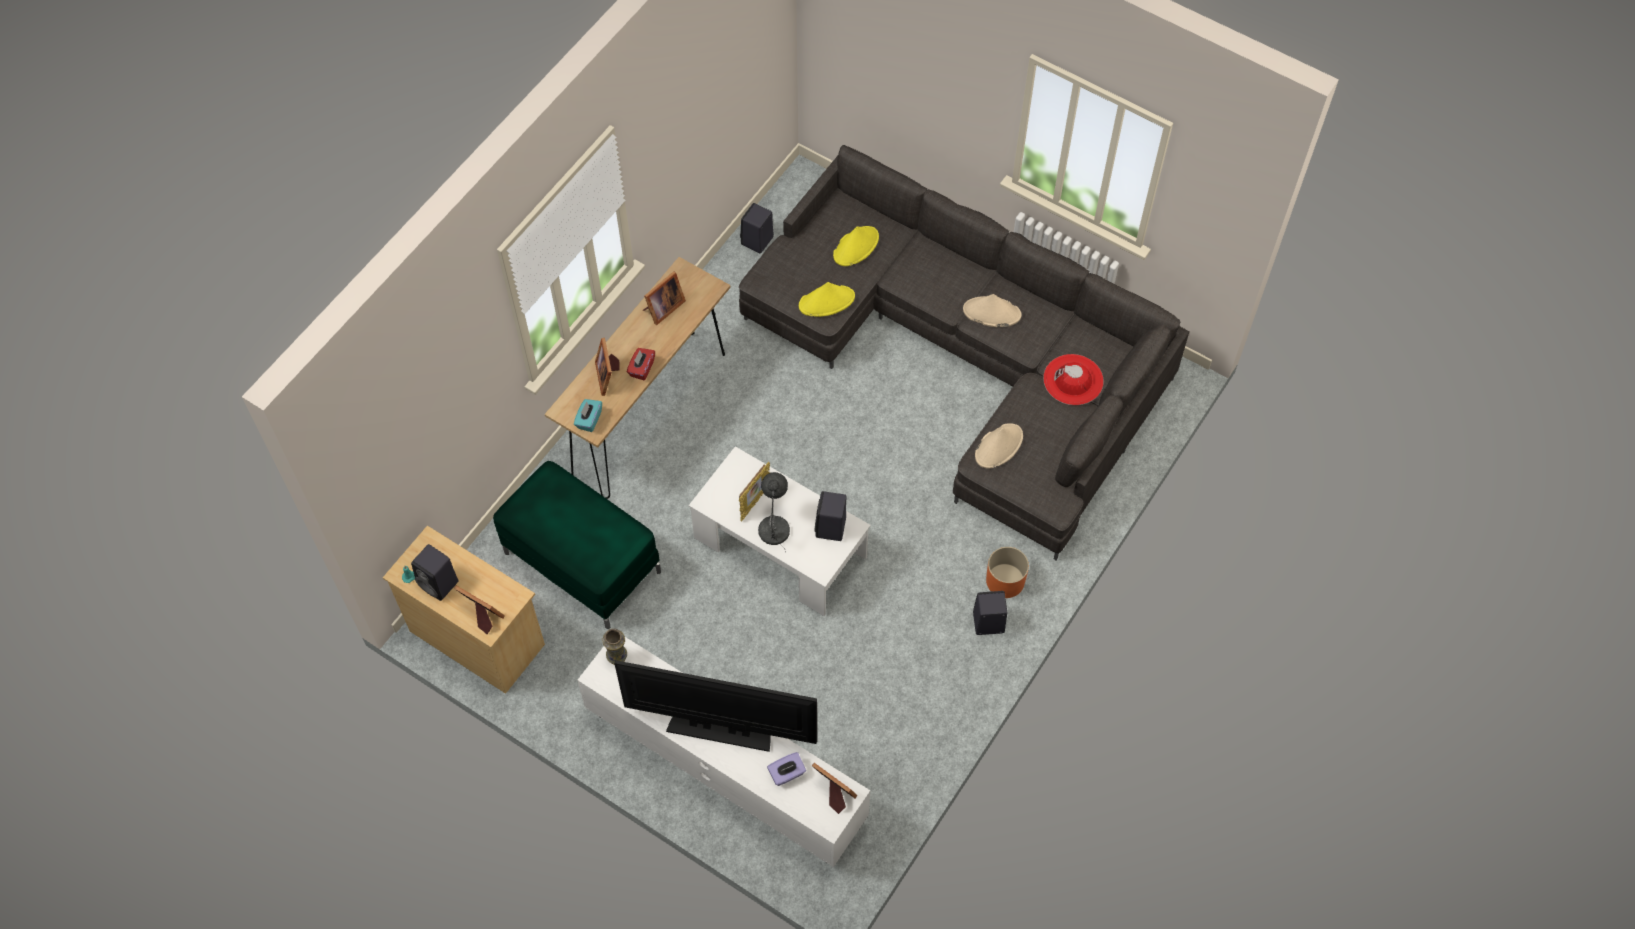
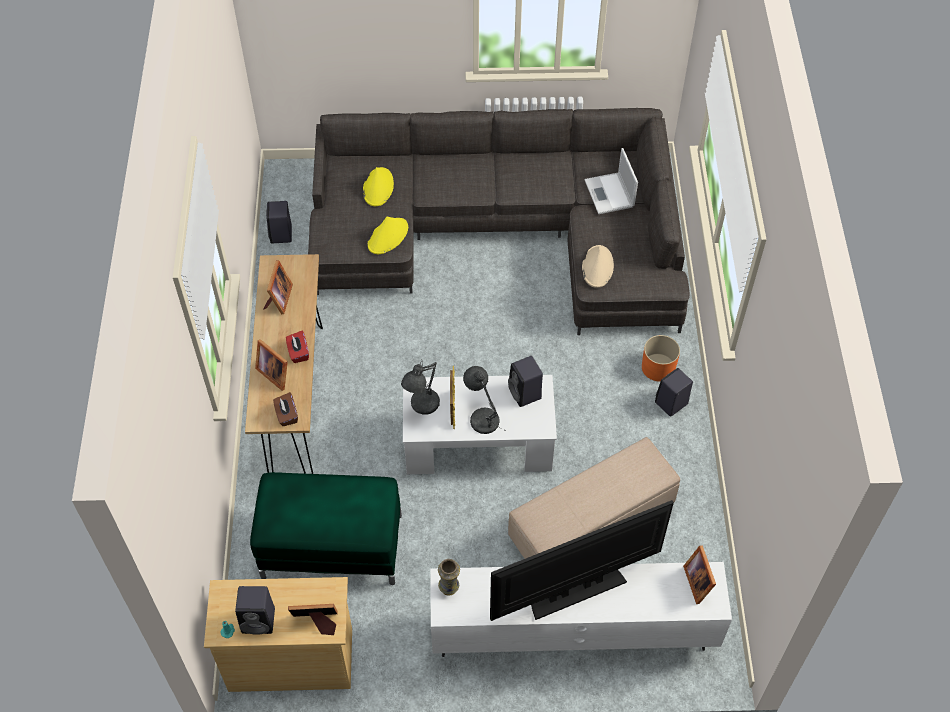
camera: 35 degrees left, 5 degrees down
(589, 420) = (286, 415): turquoise tissue box -> brown tissue box
(731, 482) = (422, 405): none -> grey table lamp
(787, 774) = (653, 590): purple tissue box -> none
(821, 686) = (592, 523): none -> beige ottoman
(833, 792) = (699, 581): picture frame -> picture frame turned 105 degrees counterclockwise
(991, 312) = (514, 180): beige hat -> none
(1073, 380) = (609, 194): red hat -> laptop

